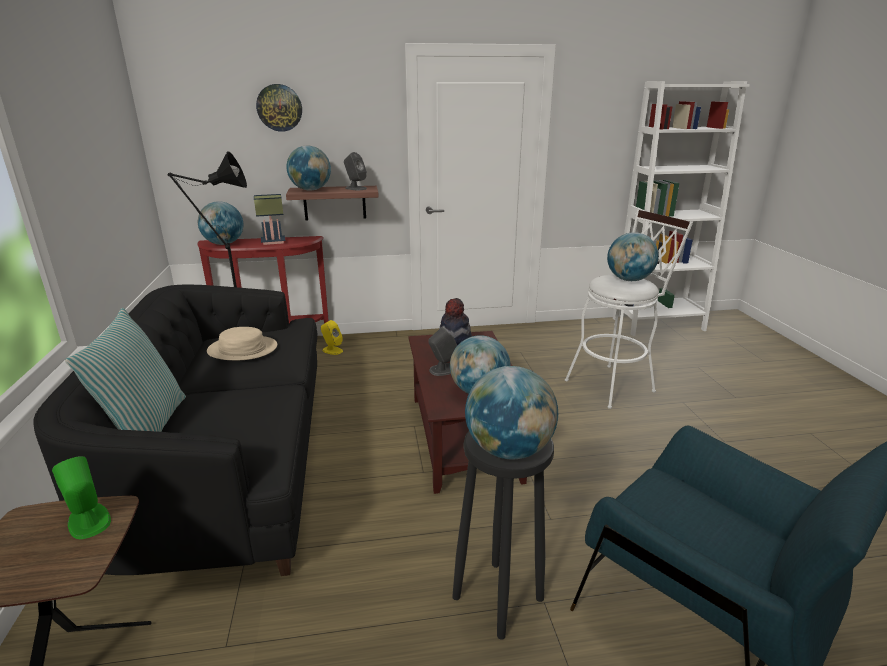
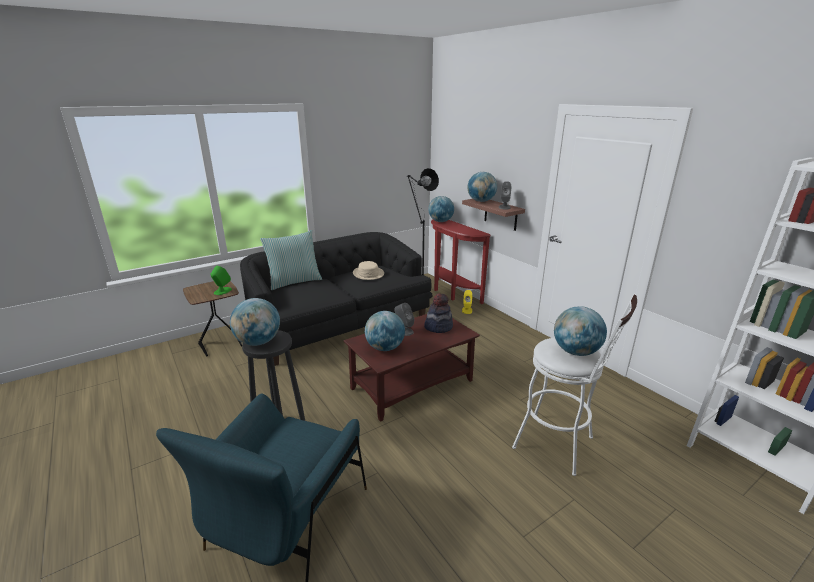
camera: 65 degrees right, 0 degrees up
(272, 242) = (459, 228): table lamp -> none
(279, 108) = (484, 144): wall clock -> none

